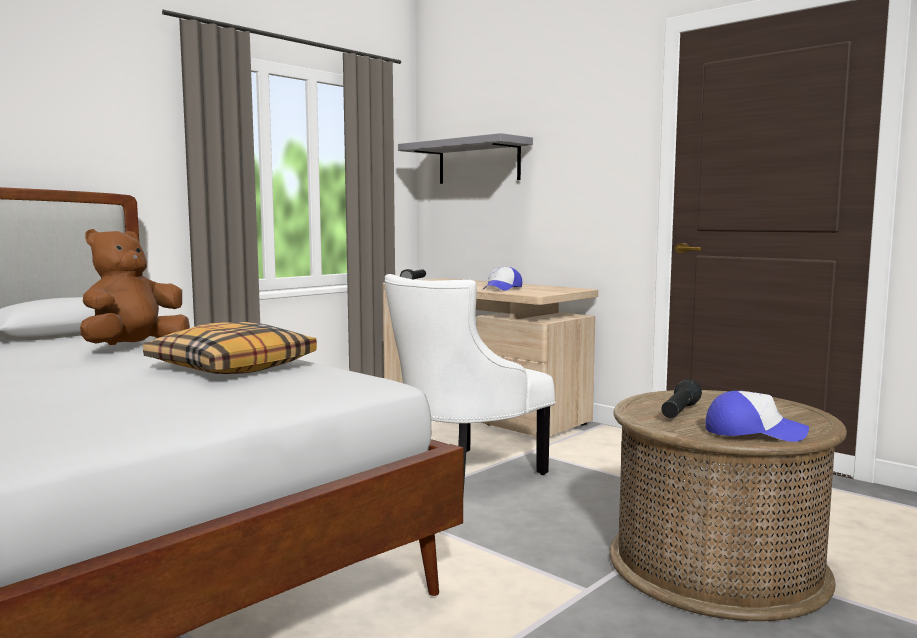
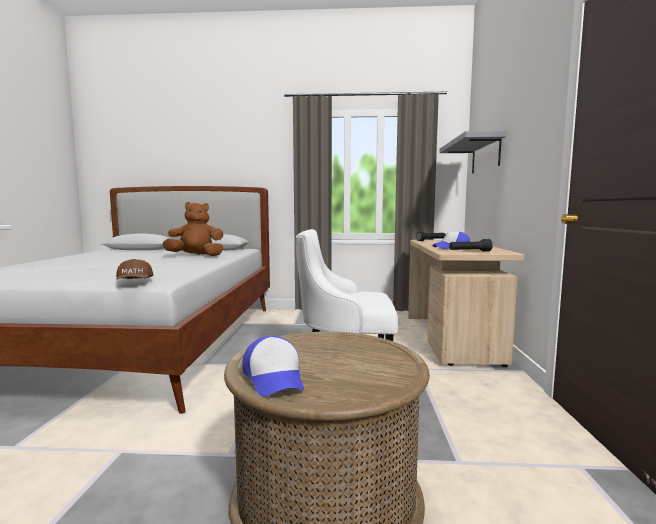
camera: 50 degrees right, 0 degrees up
(232, 367) = (168, 267): pillow -> none
(353, 389) = (134, 282): none -> brown cap
(679, 412) = (307, 349): black flashlight -> black flashlight (469, 251)

